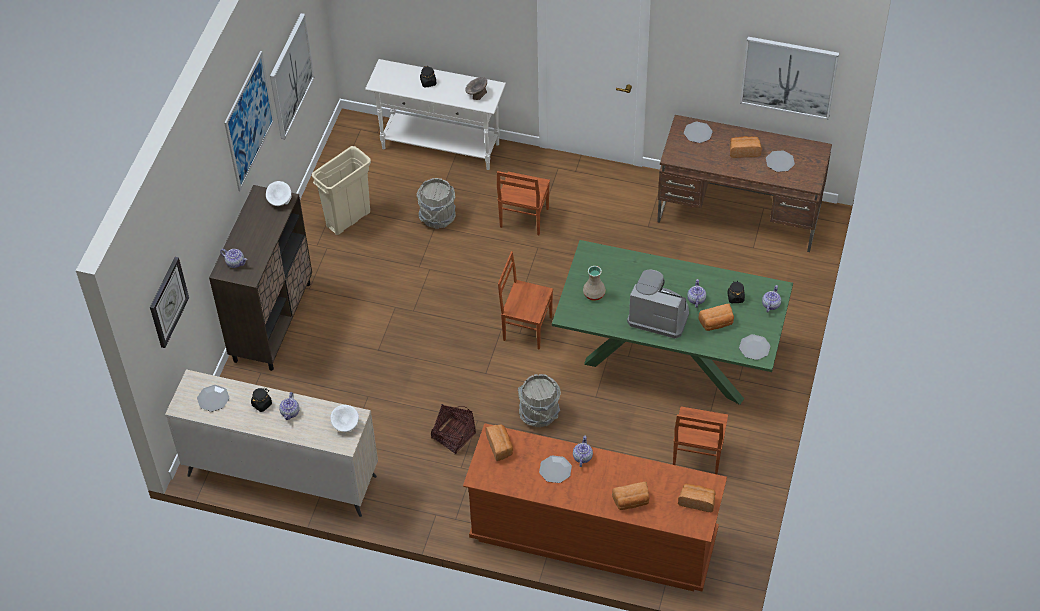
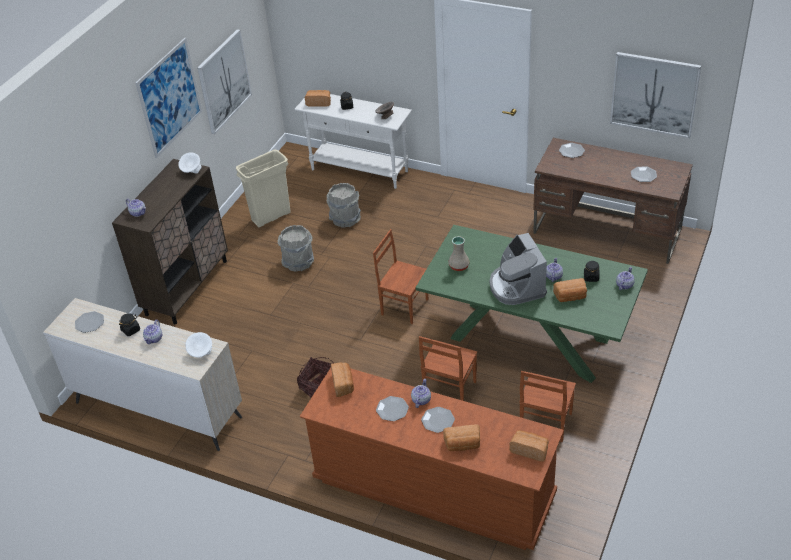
camera: 10 degrees right, 10 degrees down
(168, 302) = (54, 226): wall clock -> none
(523, 218) = (417, 224): brown chair -> brown chair (449, 389)
(539, 414) = (402, 376): grey bucket -> grey bucket (298, 262)
(659, 315) = (516, 286): coffee machine -> coffee machine turned 135 degrees counterclockwise
(744, 151) = (611, 166): bread -> bread (319, 103)
(754, 347) = (605, 319): plate -> plate (438, 420)

